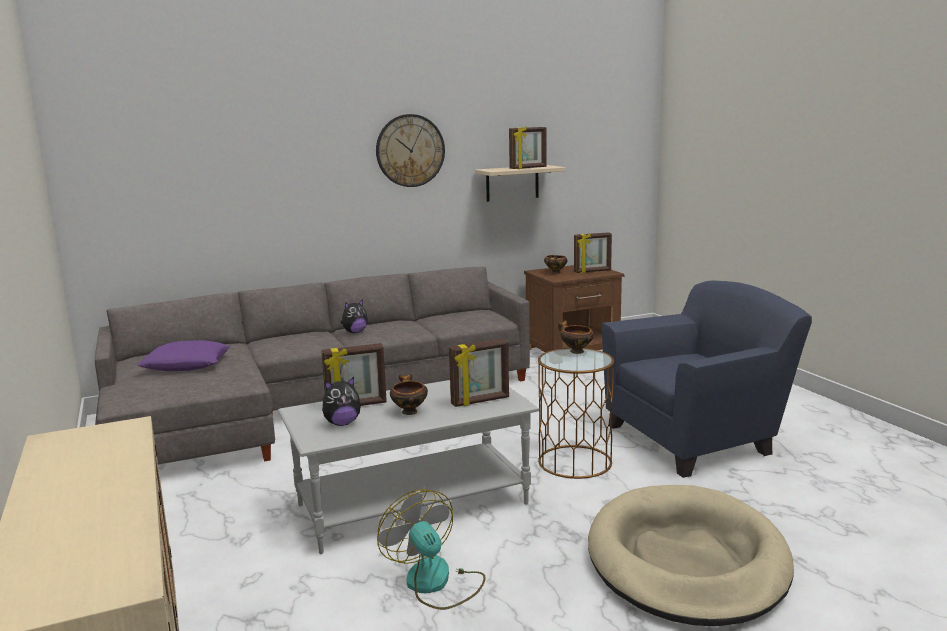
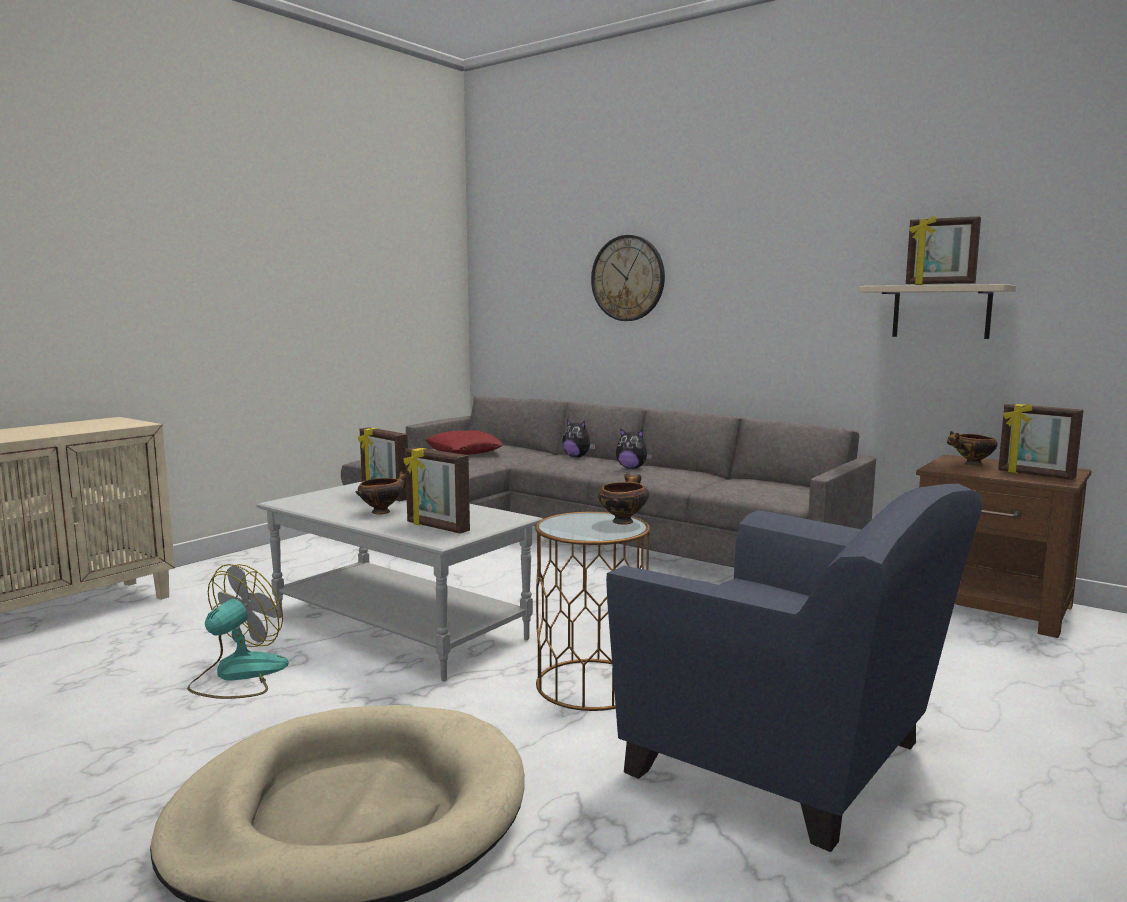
camera: 60 degrees right, 5 degrees down
(186, 364) = (463, 451): purple pillow -> red pillow
(342, 423) = (333, 500): plush toy -> plush toy (577, 457)
(410, 150) = (784, 257): wall clock -> wall clock (628, 278)

